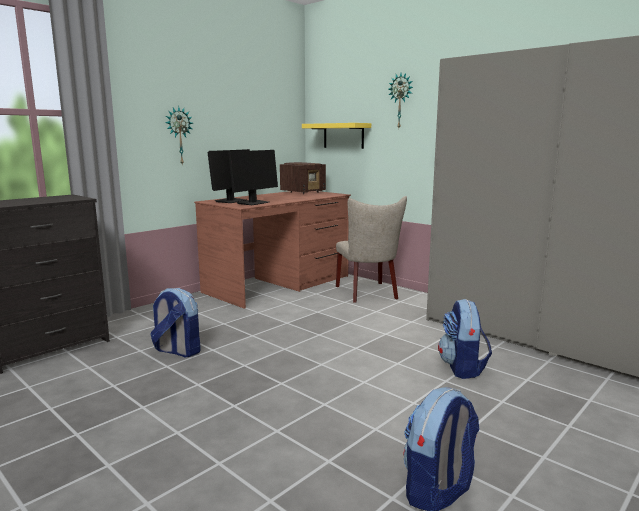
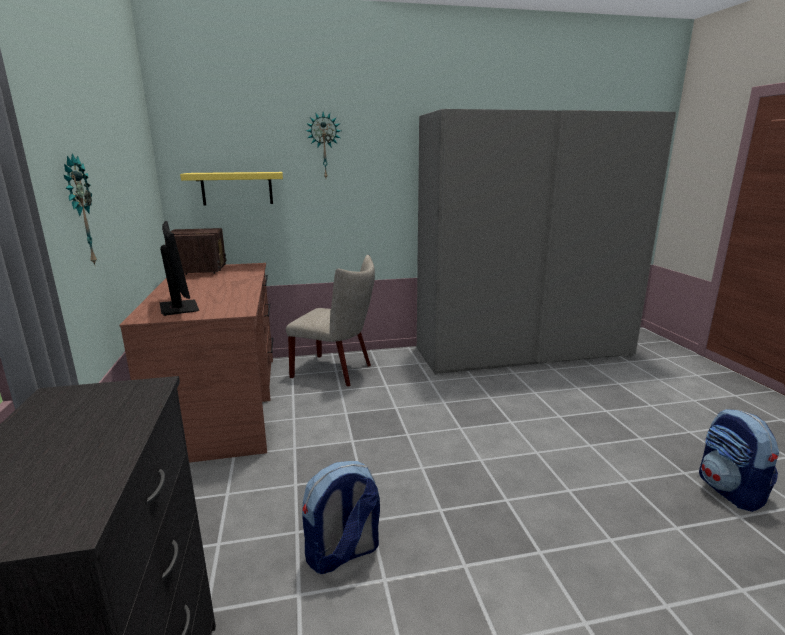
camera: 55 degrees left, 5 degrees up
(253, 203) = (226, 302): monitor -> none
(462, 368) = (542, 401): backpack -> none

